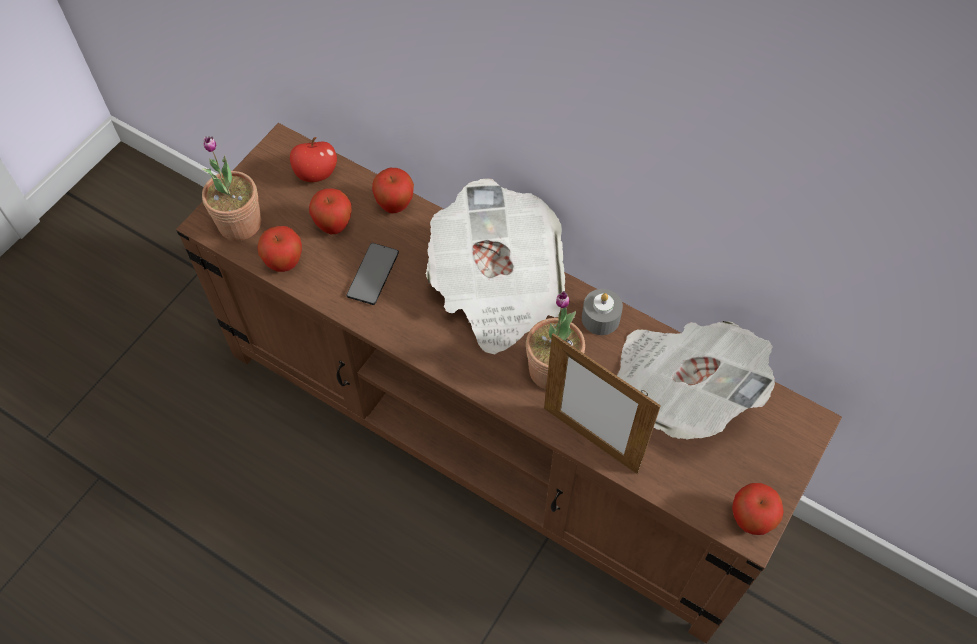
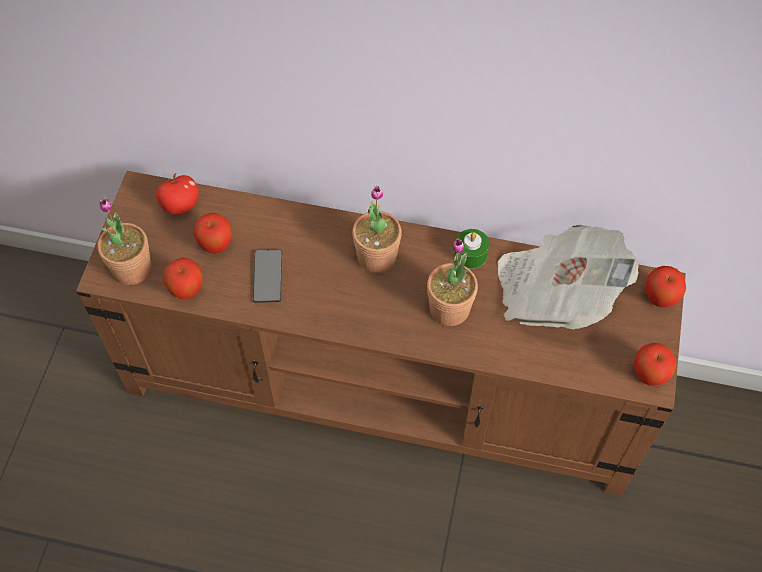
camera: 20 degrees left, 0 degrees up
(395, 205) = (261, 212): apple -> apple (659, 298)
(497, 289) = (377, 256): newspaper -> potted plant
(590, 440) = (502, 354): picture frame -> none
(600, 318) = (470, 254): grey candle -> green candle

